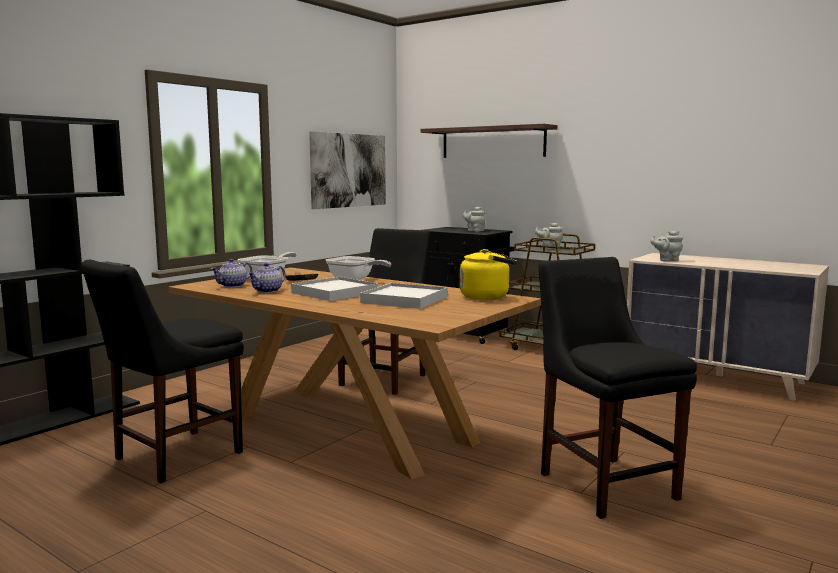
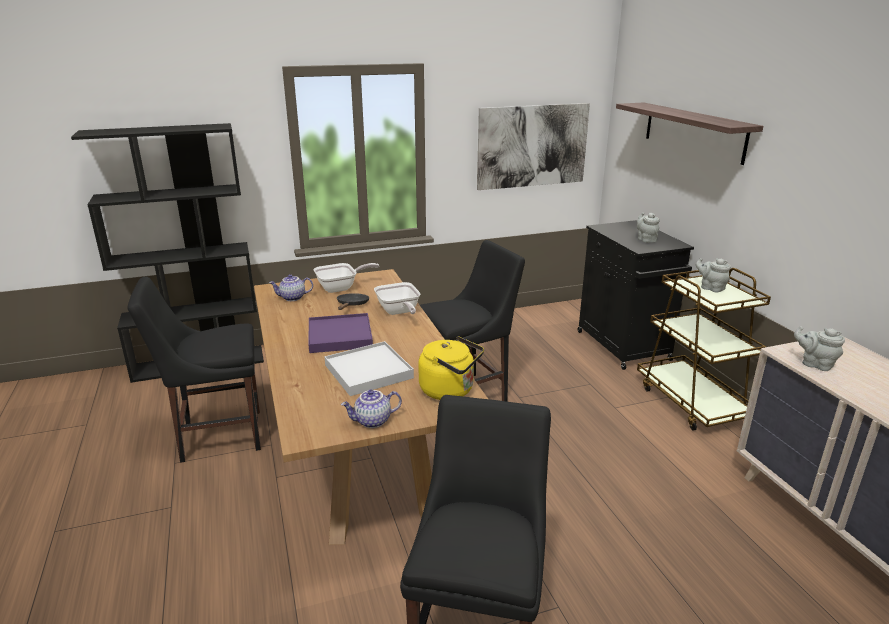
camera: 35 degrees right, 15 degrees up
(268, 291) = (299, 317): teapot -> teapot (372, 421)
(334, 293) = (340, 336): white tray -> purple tray

